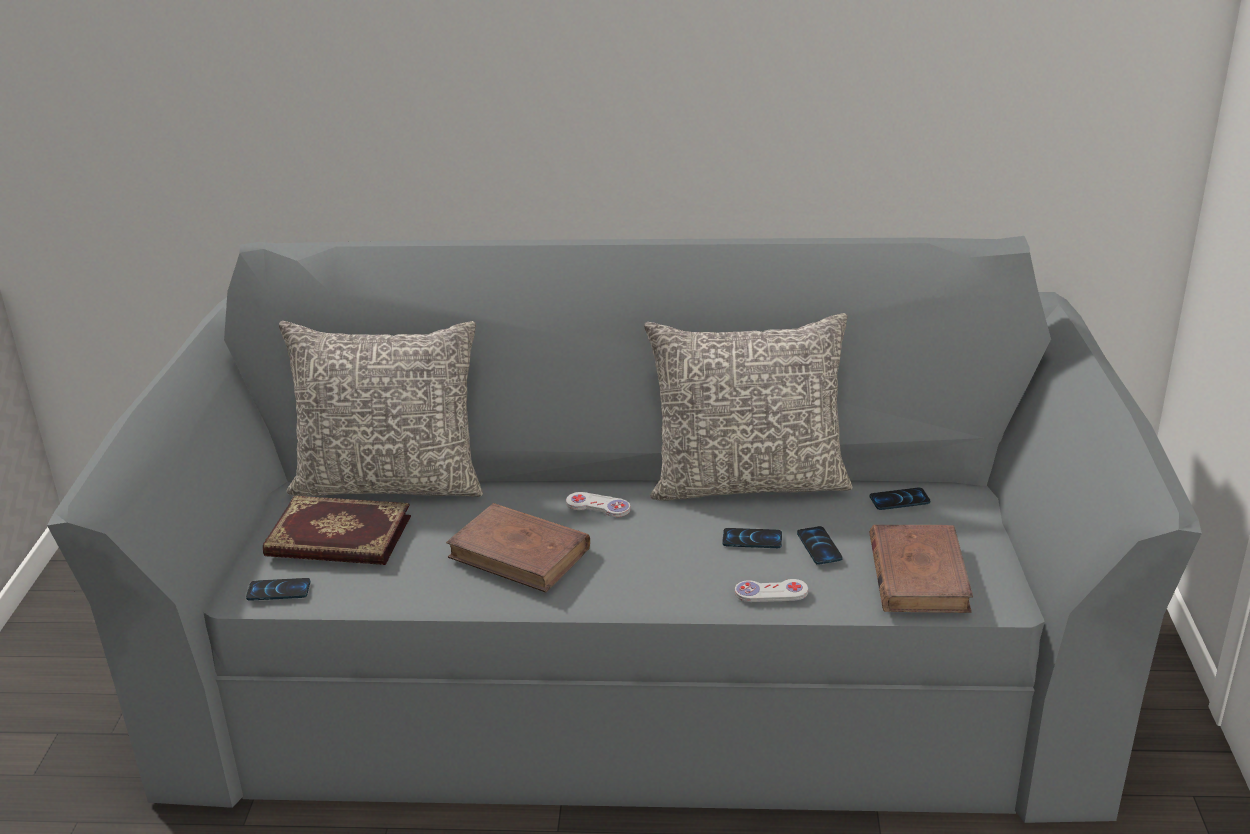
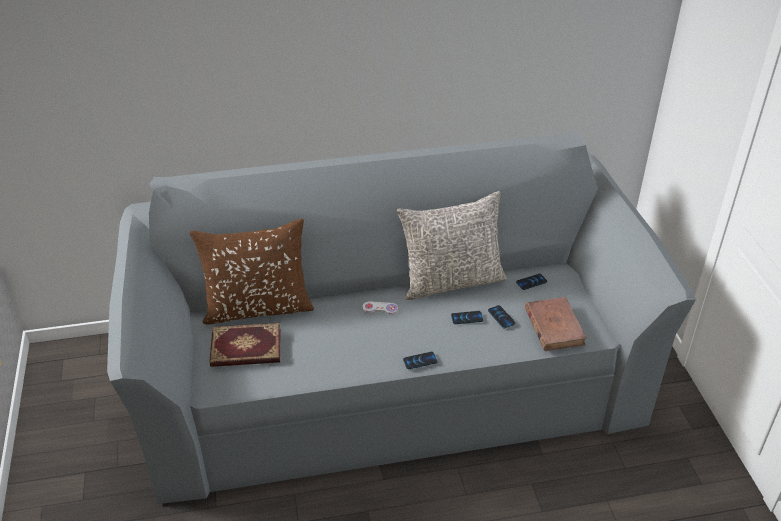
camera: 15 degrees left, 10 degrees up
(278, 590) = (227, 386): phone -> phone (420, 361)
(390, 482) = (258, 307): grey pillow -> brown pillow
(520, 553) = (350, 344): brown book -> none
(771, 592) = (486, 348): white game controller -> none

